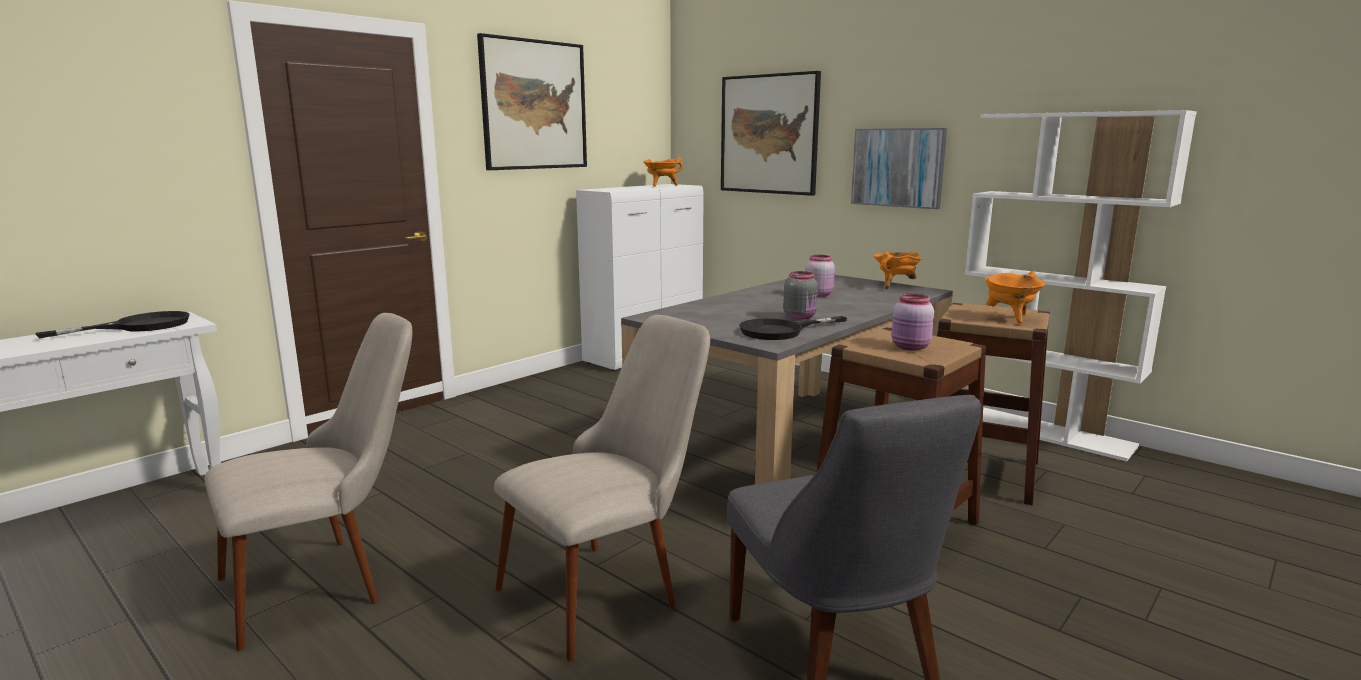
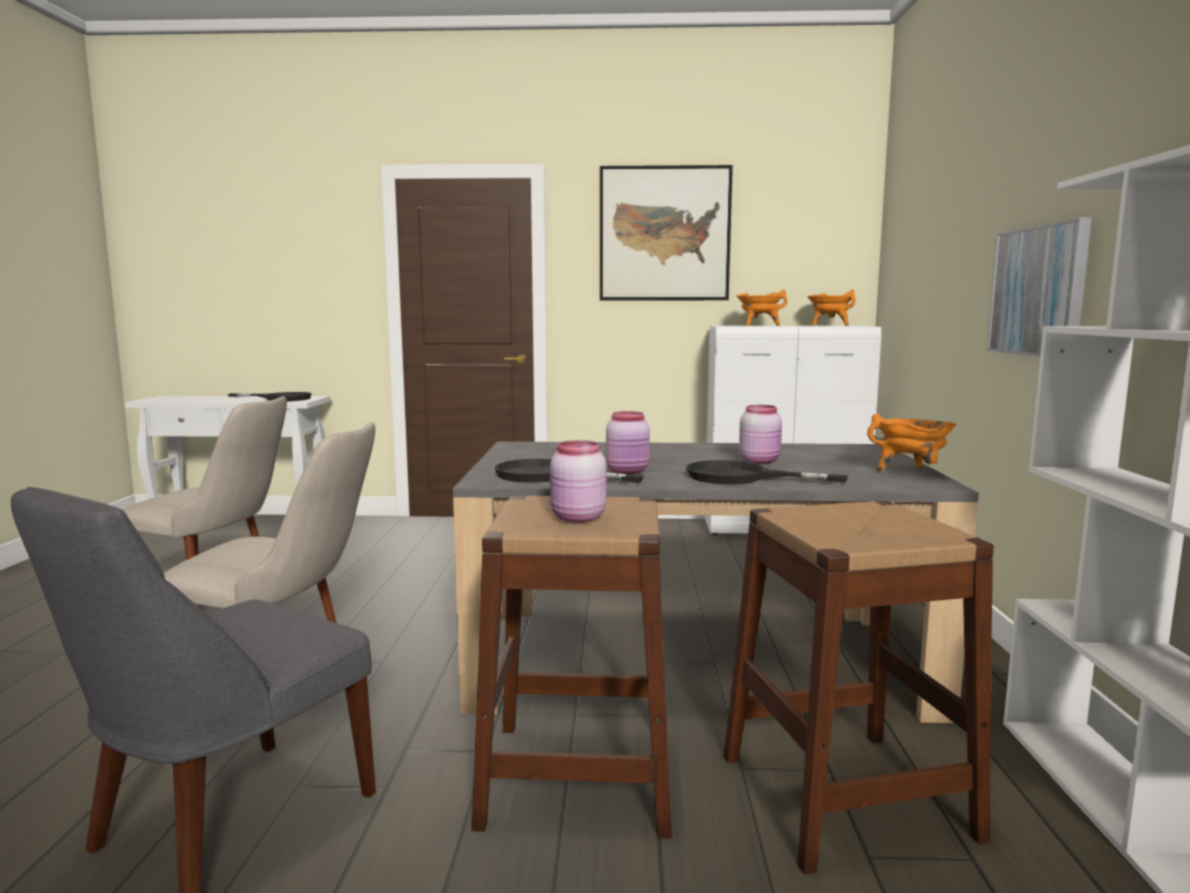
camera: 50 degrees right, 5 degrees down
(769, 134) = (938, 253): picture -> none
(800, 317) = (628, 471): grey jar -> pink jar
(857, 306) = (741, 477): none -> black frying pan
(1010, 318) = (869, 532): orange cooking pot -> orange cooking pot (759, 325)

